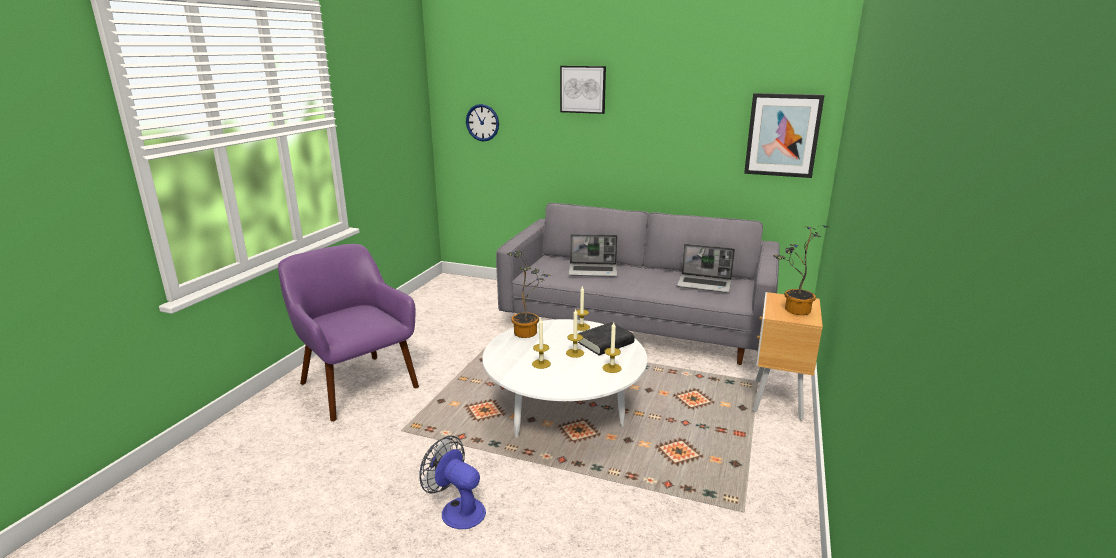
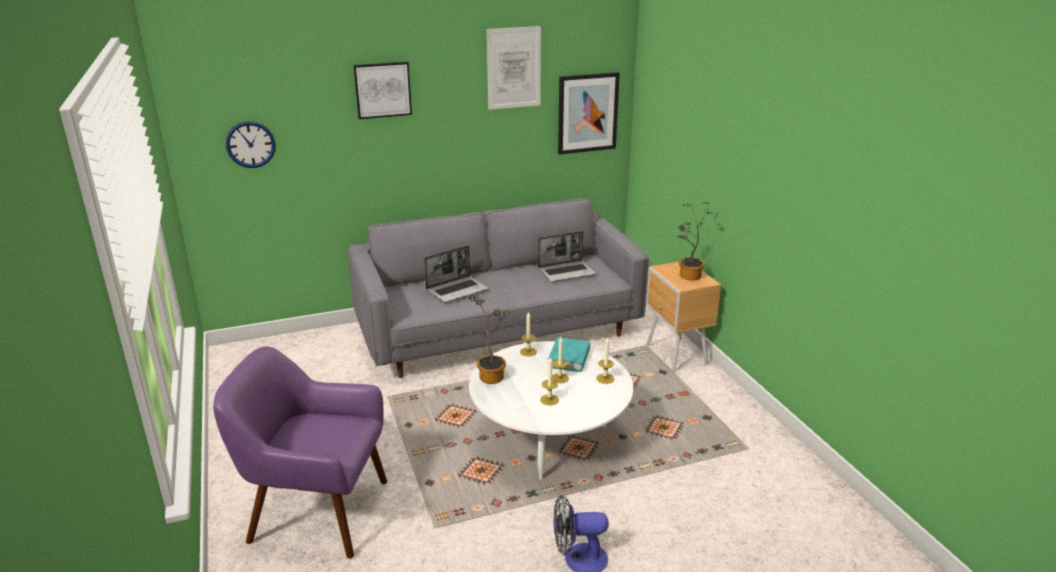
camera: 40 degrees left, 5 degrees up
(606, 343) = (569, 358): black book -> turquoise book
(705, 80) = (514, 68): none -> picture

